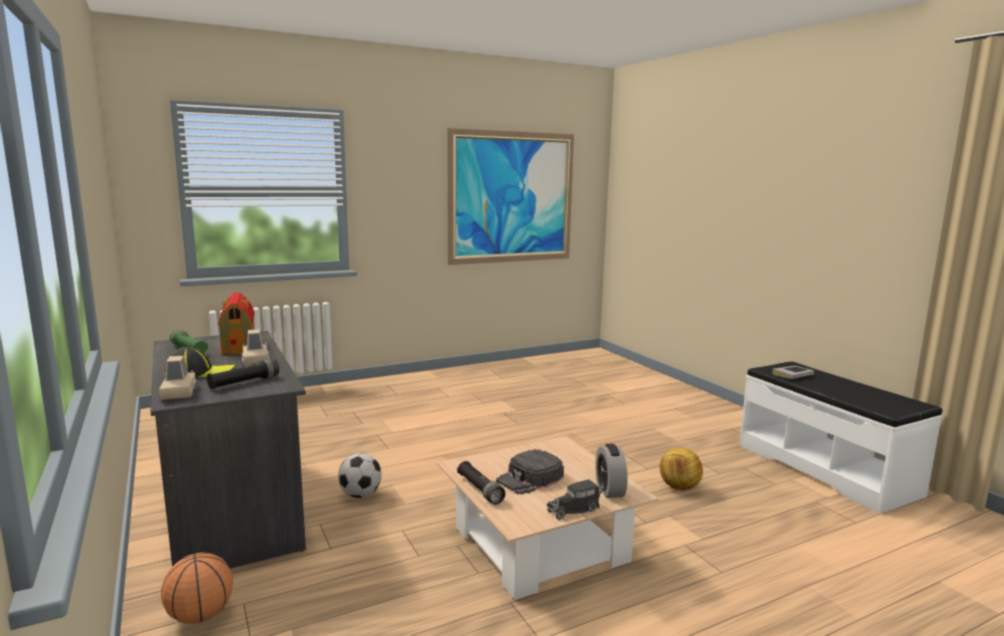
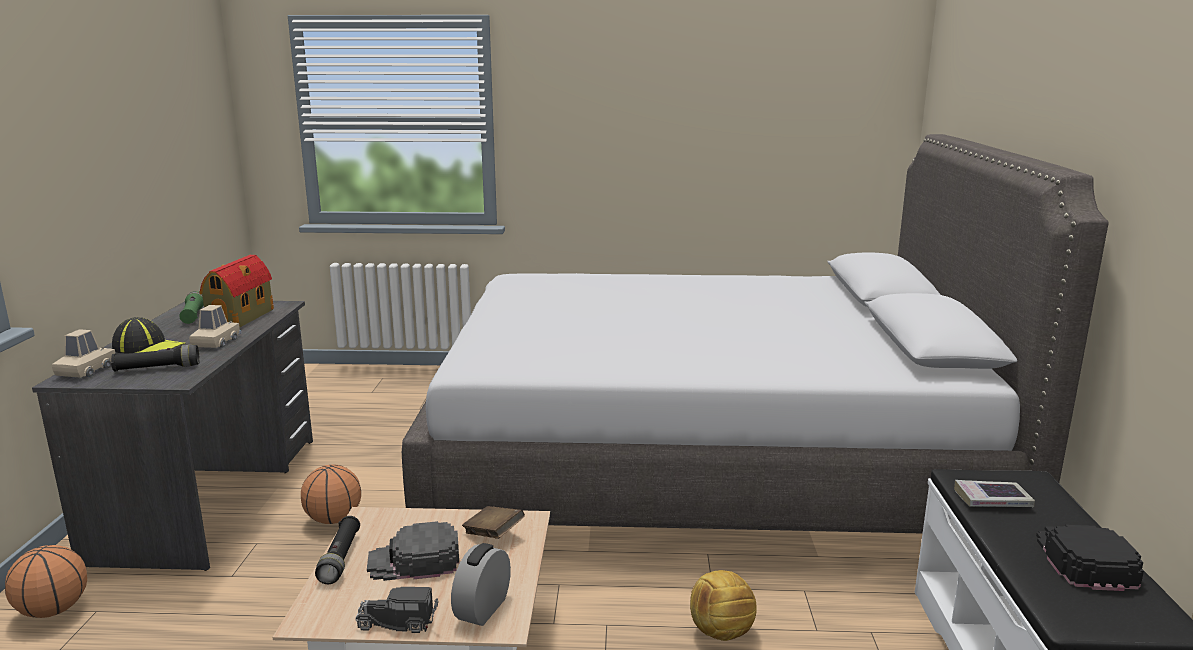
camera: 30 degrees right, 5 degrees up
(360, 494) = (333, 519): football -> basketball
(512, 197) = (741, 133): picture -> none
(554, 454) = (493, 534): none -> brown book
(560, 409) = (705, 462): none -> grey bed
(859, 390) = (1083, 560): none -> black cap

